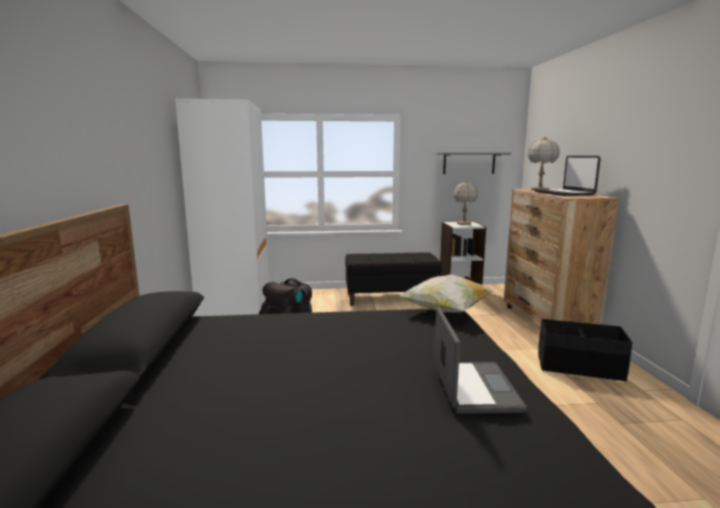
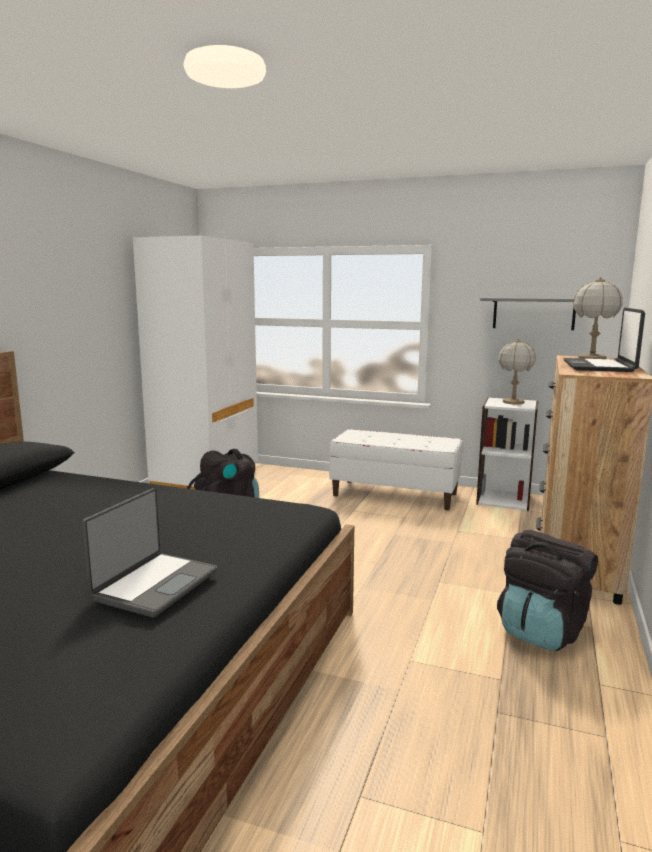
camera: 25 degrees right, 0 degrees up
(391, 298) = (395, 494): black bench -> white bench
(446, 311) = (300, 508): pillow -> none
(579, 367) = (542, 631): black storage box -> black backpack

